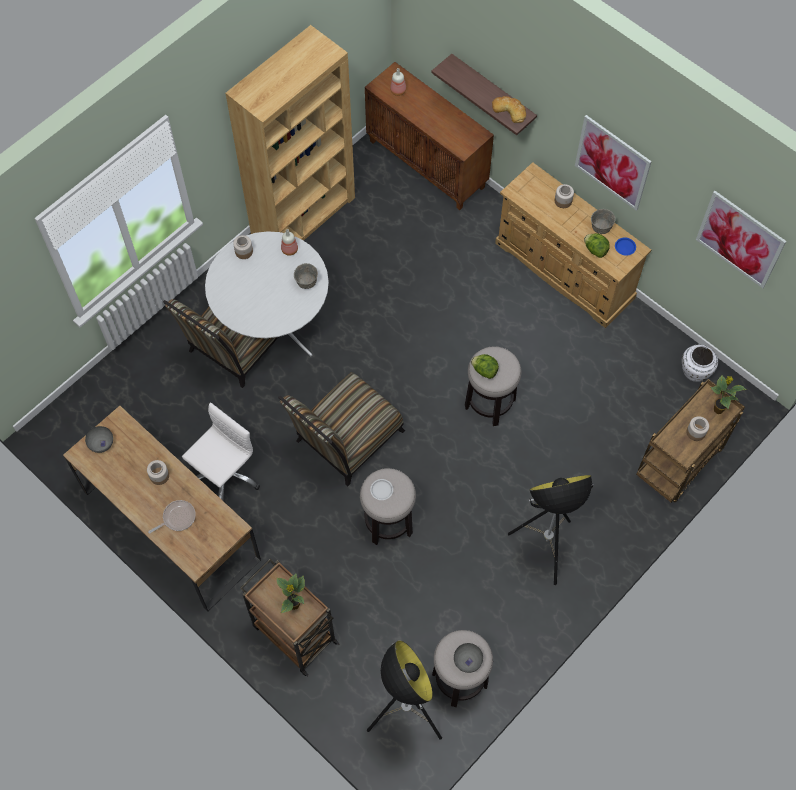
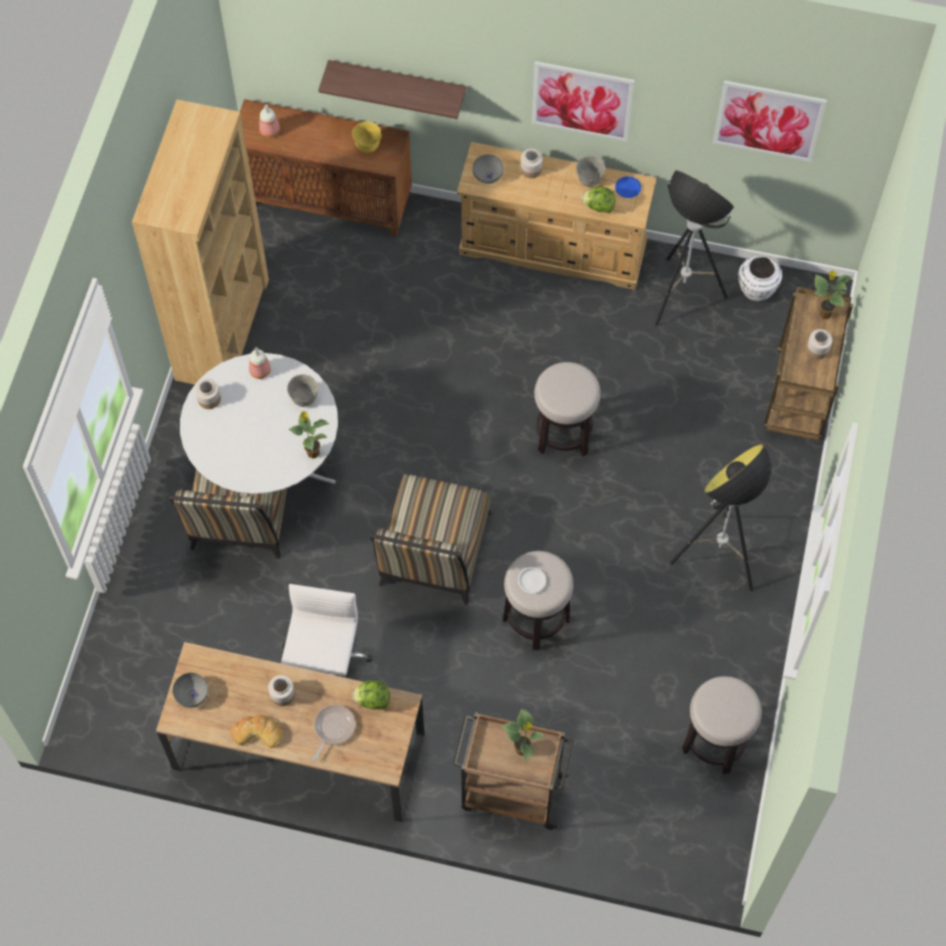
camera: 30 degrees left, 0 degrees up
(288, 322) = (312, 452): none -> potted plant
(405, 715) = (683, 810): floor lamp -> floor lamp (681, 295)
(458, 131) = (368, 146): none -> yellow bowl
(468, 660) = (733, 708): grey bowl -> grey bowl (488, 175)
(484, 370) = (558, 396): lettuce -> lettuce (372, 700)
(509, 110) = (433, 94): bread -> bread (257, 732)

